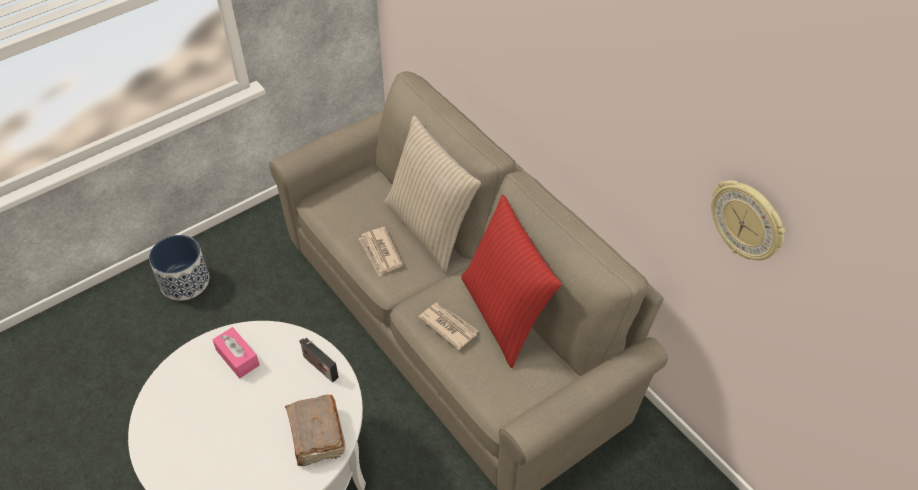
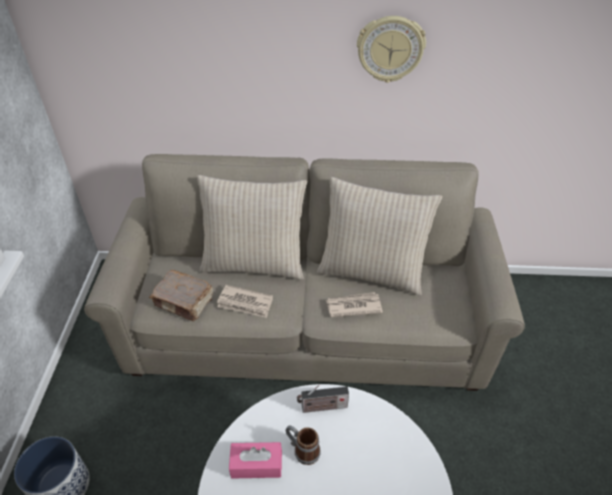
camera: 50 degrees left, 5 degrees down
(271, 377) = (302, 450): none -> mug
(316, 437) = (393, 453): brown book -> brown book (184, 302)
(505, 314) = (372, 271): red pillow -> beige pillow
(748, 221) = (544, 57): wall clock -> wall clock (390, 49)

